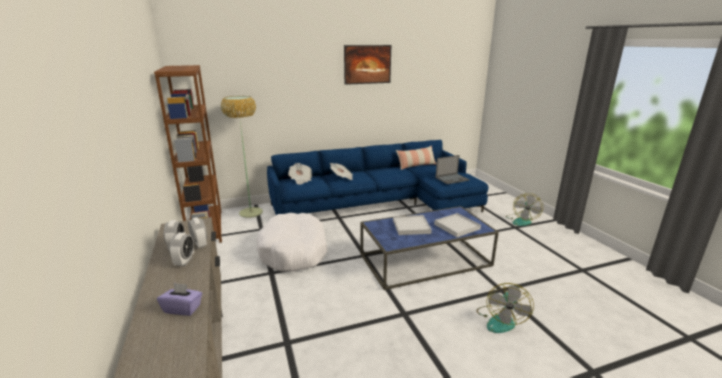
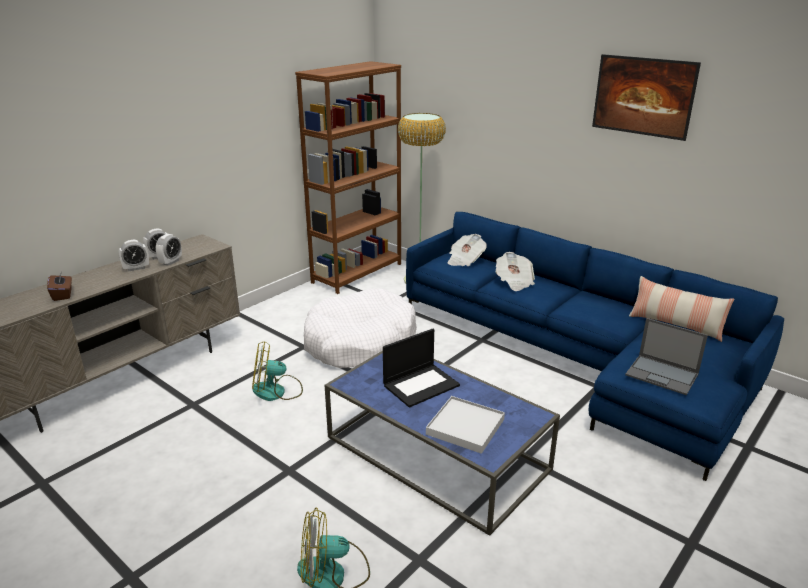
camera: 60 degrees right, 5 degrees up
(183, 308) = (63, 295): purple tissue box -> brown tissue box
(411, 226) = (421, 385): white tray -> laptop
(521, 220) = (742, 550): fan -> fan (277, 391)

